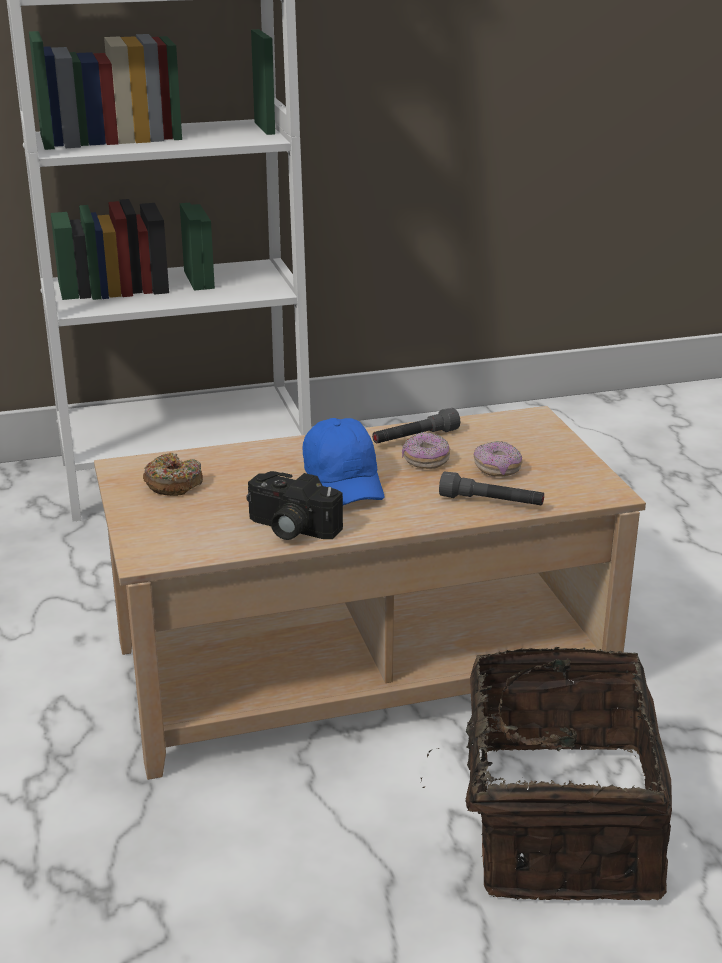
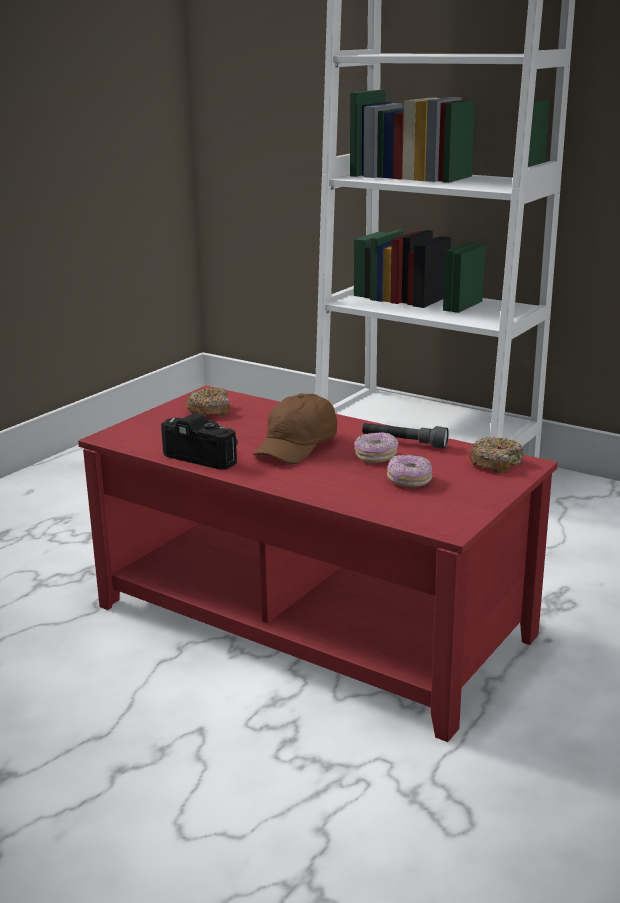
camera: 50 degrees right, 5 degrees down
(289, 529) = (205, 455): camera -> camera turned 135 degrees clockwise
(344, 482) = (297, 447): blue cap -> brown cap
(361, 669) = (309, 621): beige coffee table -> red coffee table
(491, 502) = (352, 495): grey flashlight -> none
(515, 425) = (495, 463): none -> donut
(555, 824) = (241, 781): basket -> none

